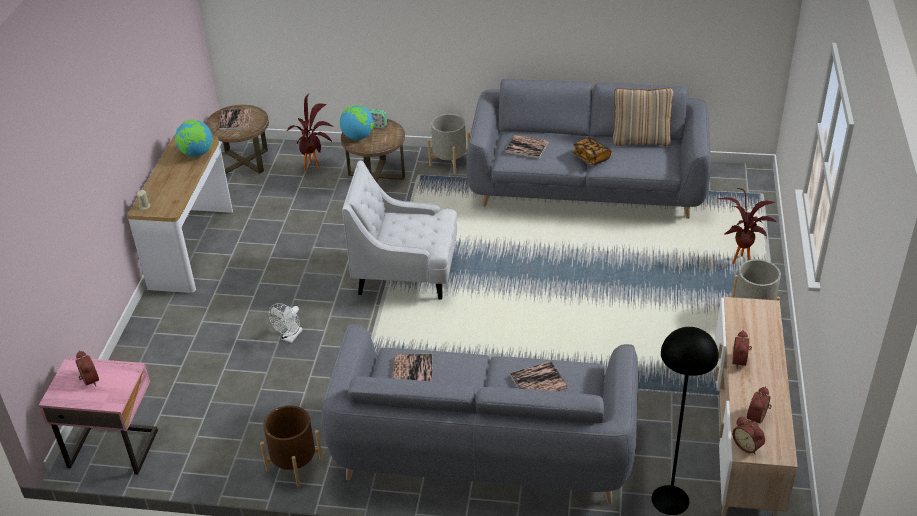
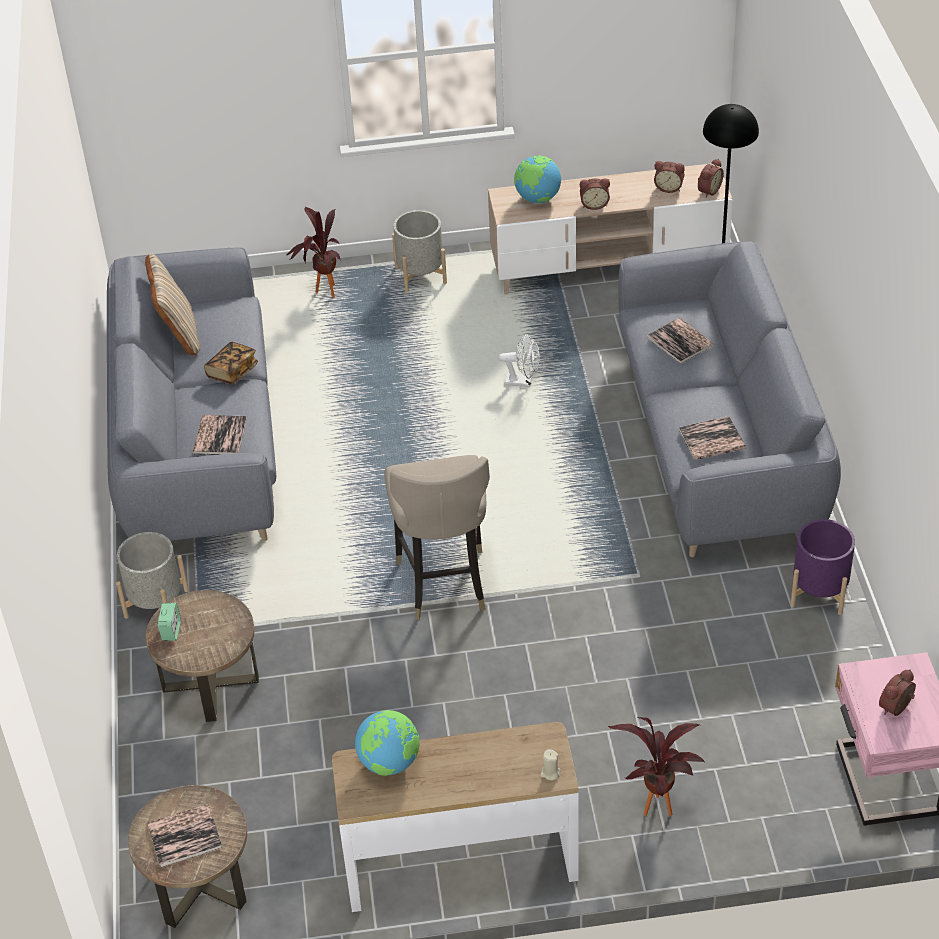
camera: 105 degrees left, 5 degrees up
(290, 337) = (613, 668): white fan -> white fan (523, 382)
(294, 464) = (819, 592): brown planter -> purple planter
(316, 167) = (199, 772): potted plant -> potted plant (655, 801)
(358, 137) = (209, 646): globe -> globe (537, 198)
(406, 274) = (443, 583): white armchair -> beige stool

